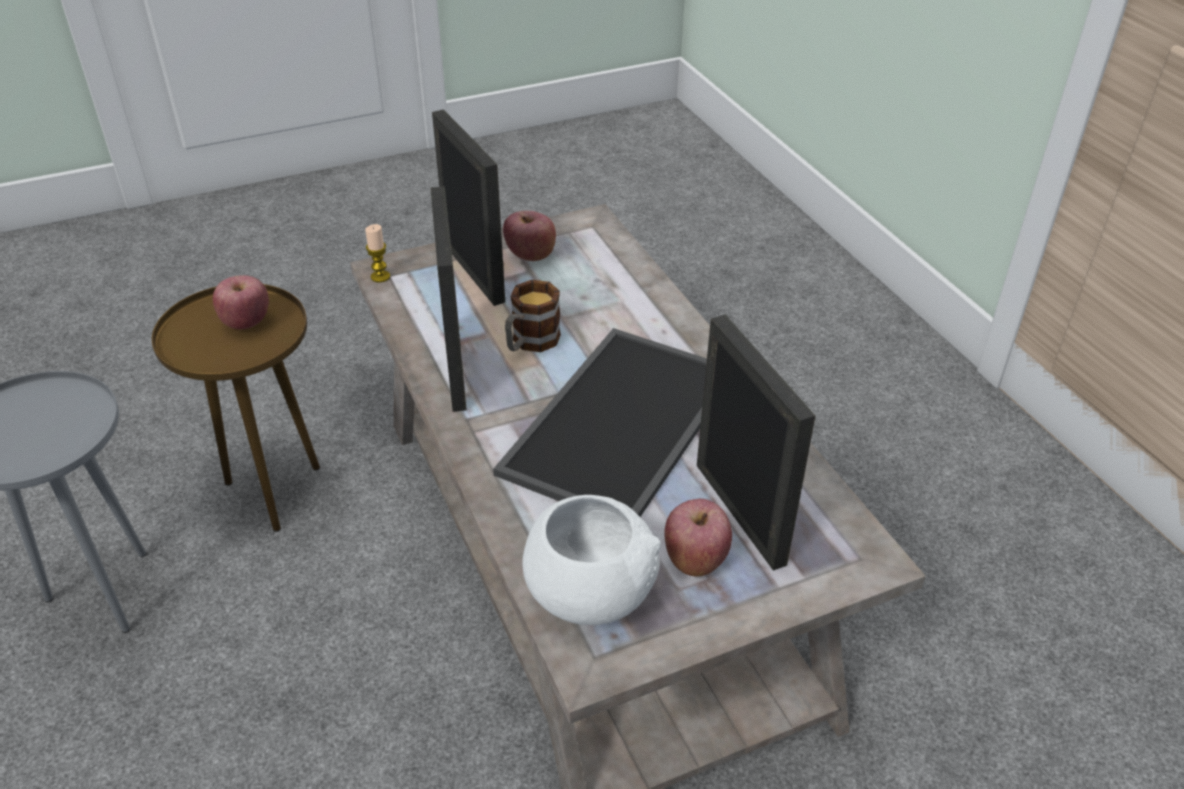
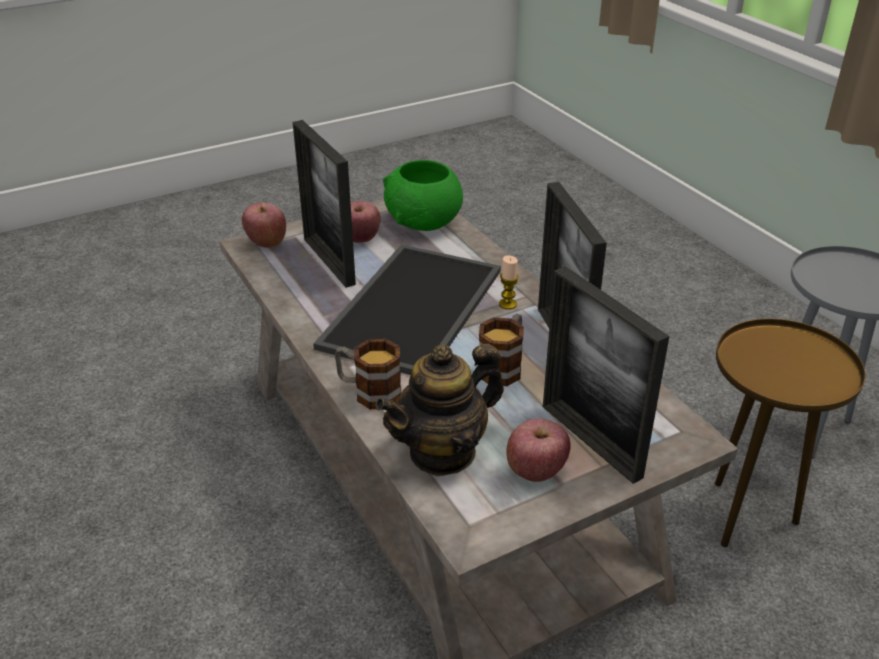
camera: 175 degrees right, 5 degrees down
(246, 322) = (783, 375): apple -> apple (266, 242)
(380, 277) = (690, 428): candle -> candle (507, 304)
(588, 593) = (424, 223): white bowl -> green bowl
(605, 272) = (443, 452): none -> teapot
(672, 325) = (369, 392): none -> mug

